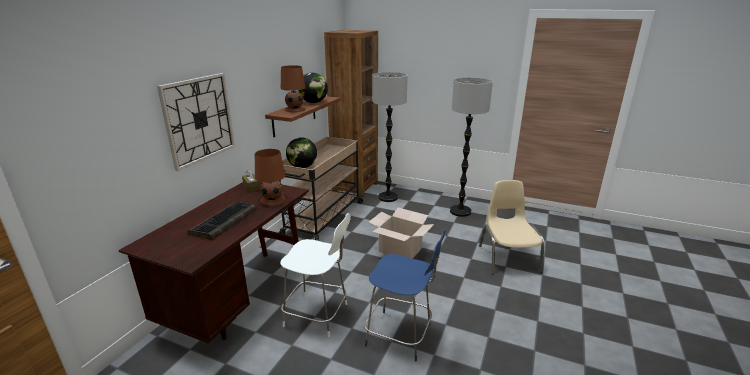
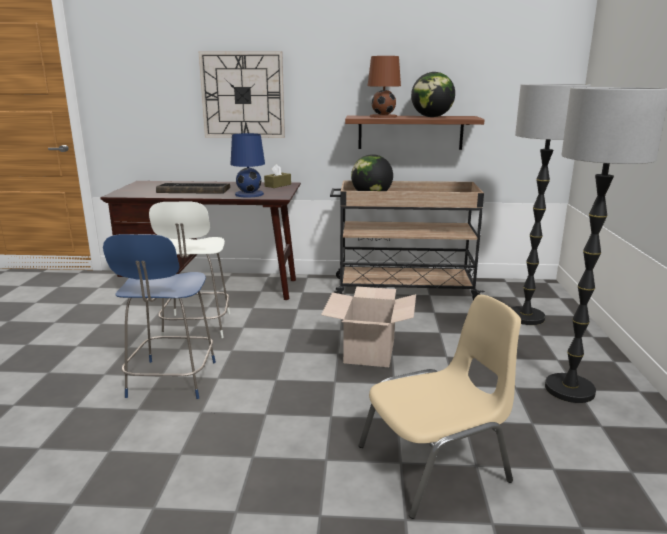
camera: 70 degrees right, 5 degrees down
(272, 200) = (249, 194): brown table lamp -> blue table lamp
(355, 188) = (521, 290): brown bookcase -> none

